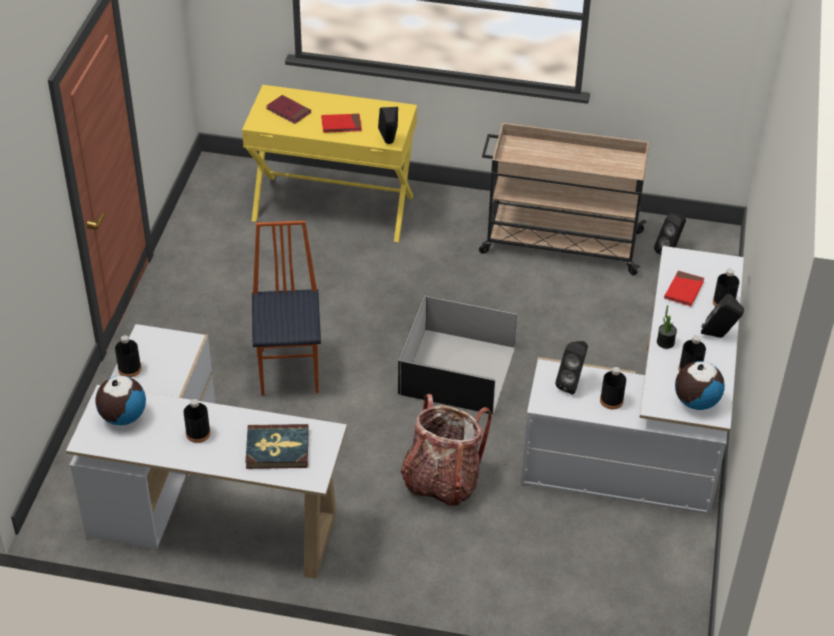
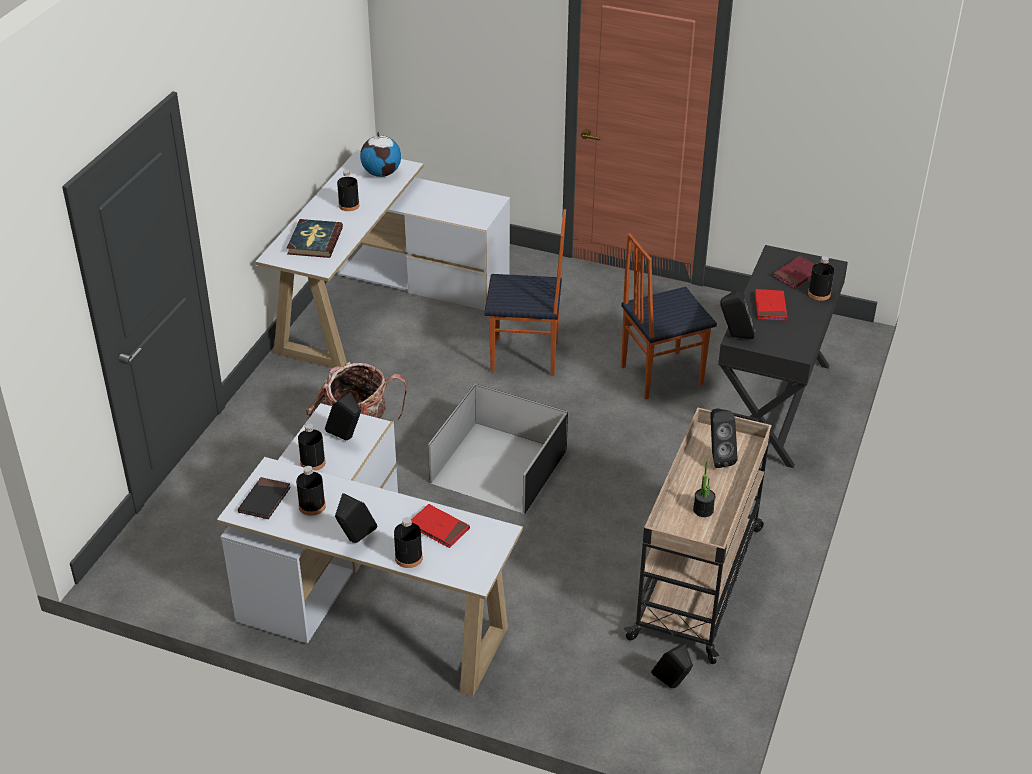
camera: 100 degrees right, 5 degrees down
(129, 369) = (454, 193): black bottle -> black bottle (819, 294)
(301, 276) = (660, 374): none -> chair
(333, 207) = (772, 405): yellow desk -> black desk
(534, 157) = (718, 458): none -> black speaker
(665, 342) = (360, 495): potted plant -> potted plant (703, 510)
(695, 401) = (264, 500): globe -> black book

